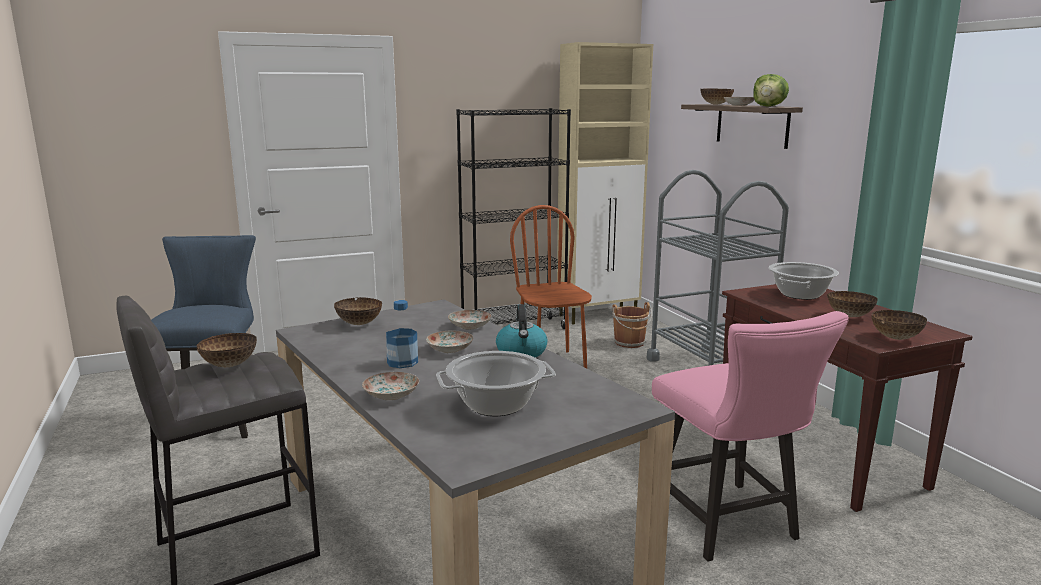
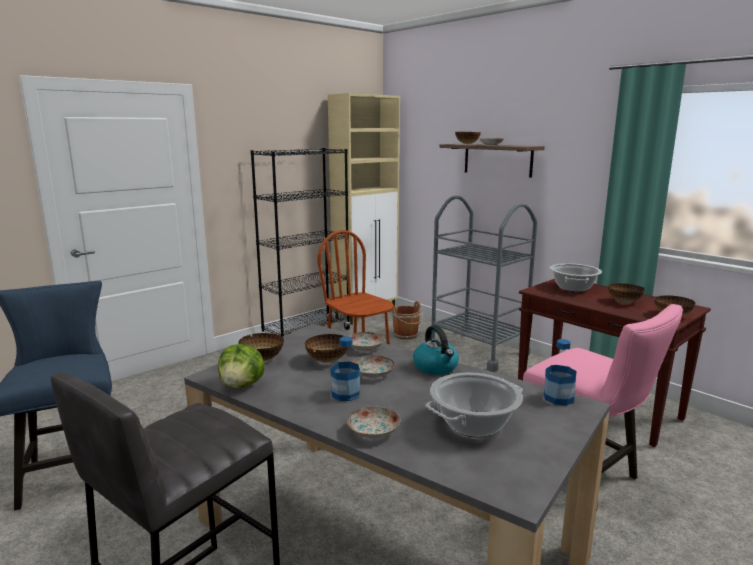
camera: 20 degrees left, 0 degrees up
(230, 365) = (182, 427): bowl -> bowl (327, 360)
(620, 397) = (558, 398): none -> bottle
(768, 106) = (520, 145): lettuce -> lettuce (242, 385)

